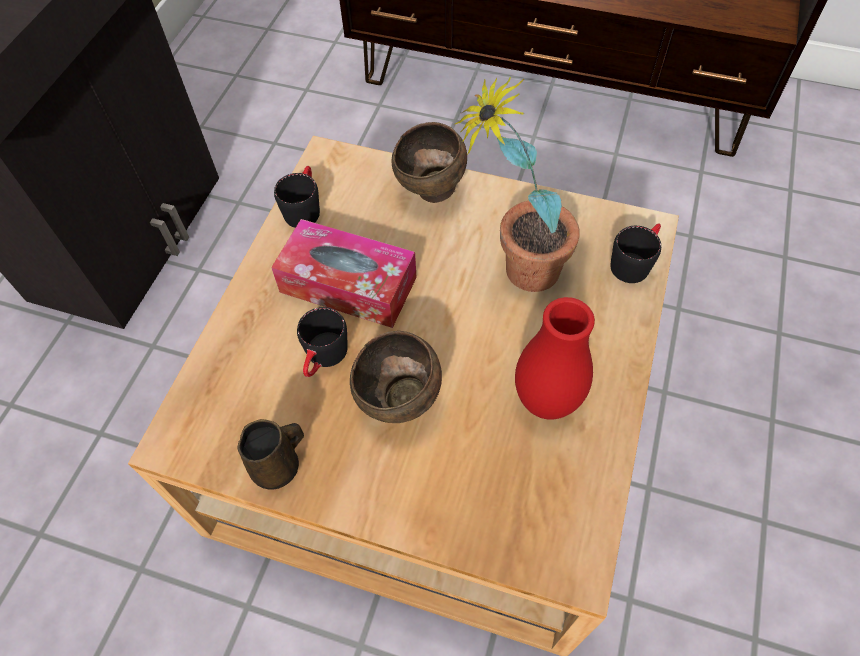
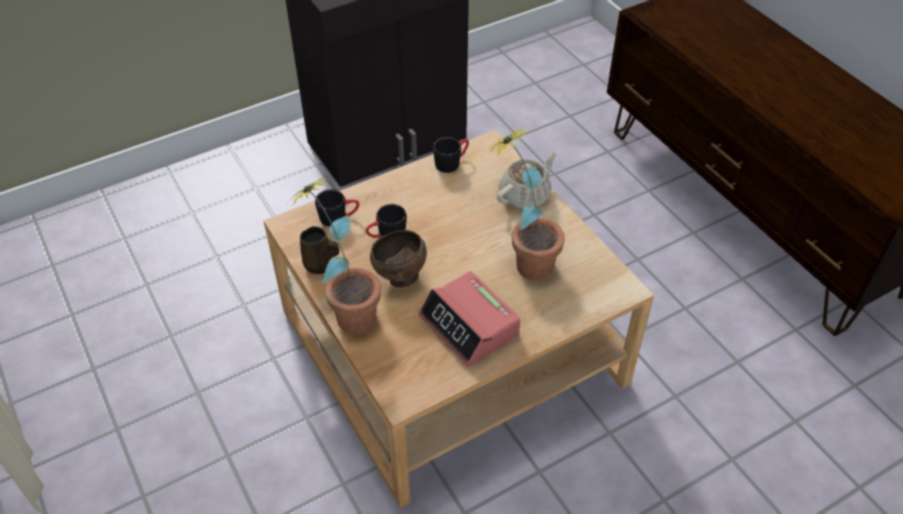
camera: 40 degrees right, 10 degrees down
(348, 285) = (433, 211): tissue box -> none
(383, 504) = (347, 311): none -> potted plant
(431, 192) = (525, 195): brown bowl -> beige teapot
(546, 401) = (469, 326): red vase -> alarm clock
(634, 261) = (596, 299): black mug -> black mug (339, 217)

